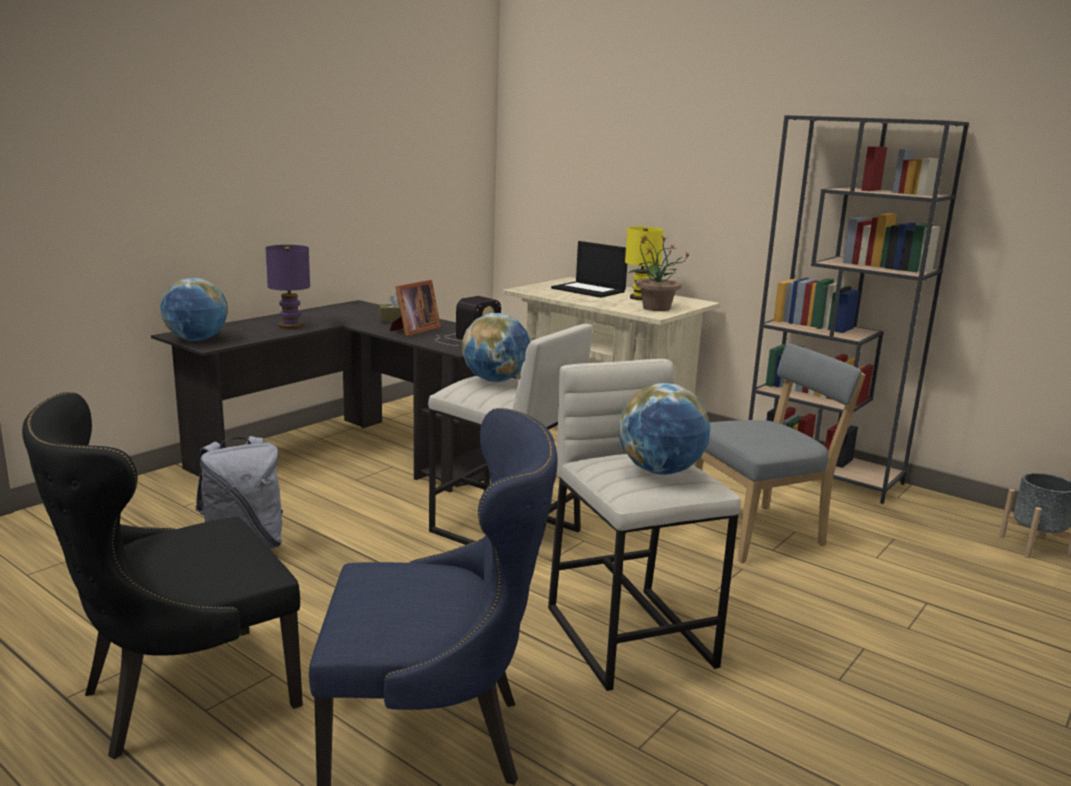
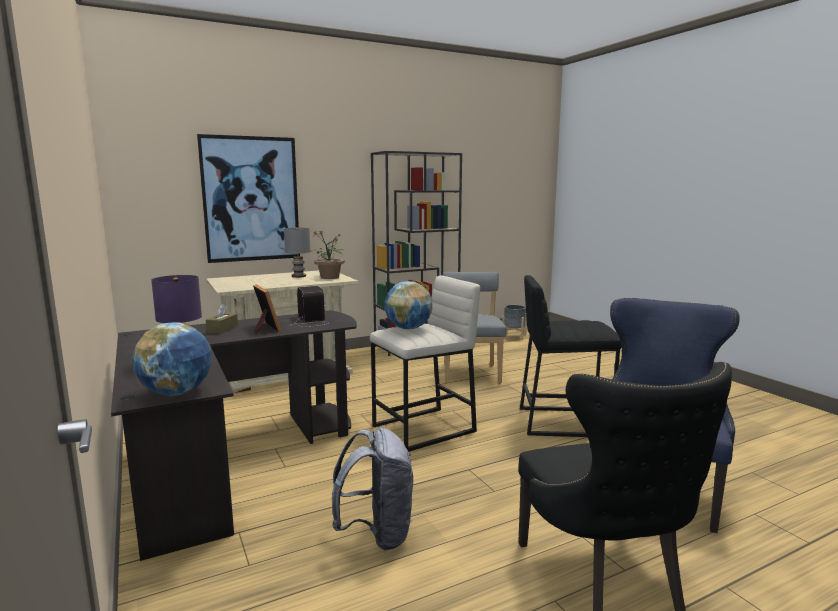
camera: 65 degrees left, 5 degrees down
(589, 290) = (258, 280): laptop -> none
(629, 636) = (563, 422): beige stool -> black stool
(631, 181) = (251, 199): none -> picture
(640, 298) = (298, 276): yellow table lamp -> grey table lamp
(660, 471) = (584, 323): globe -> none

